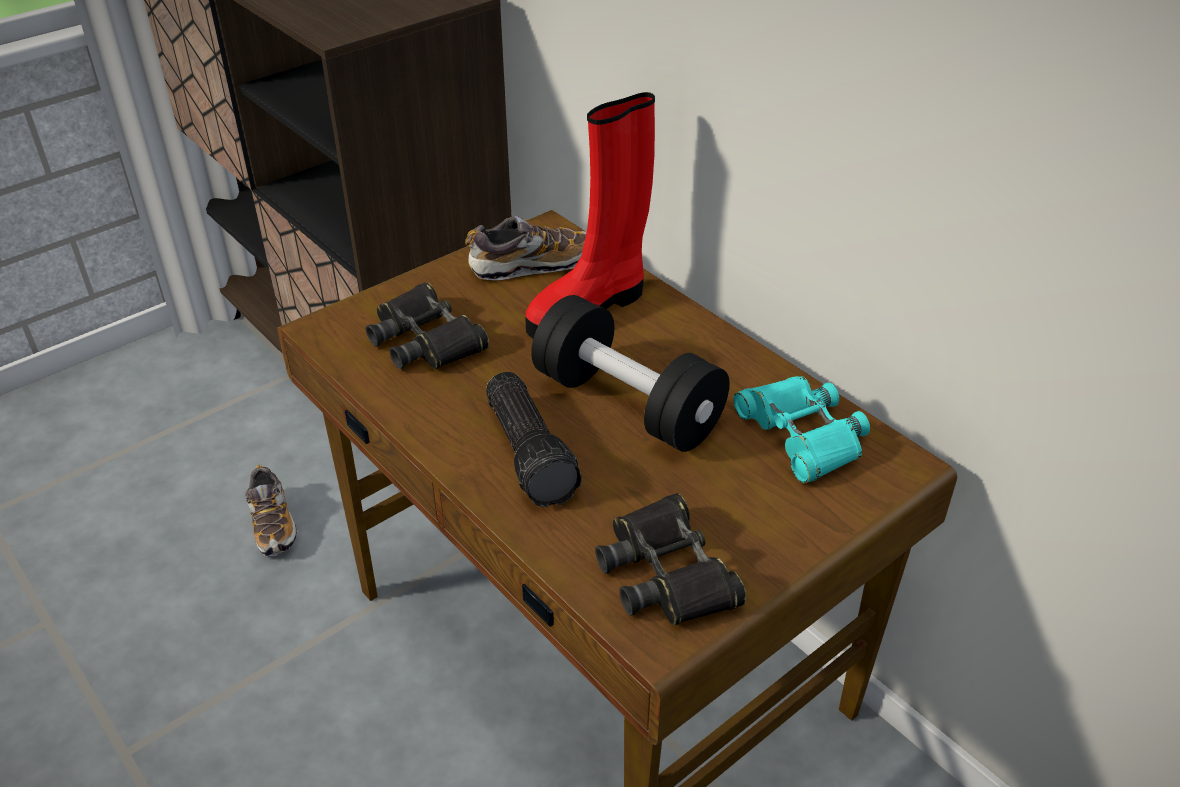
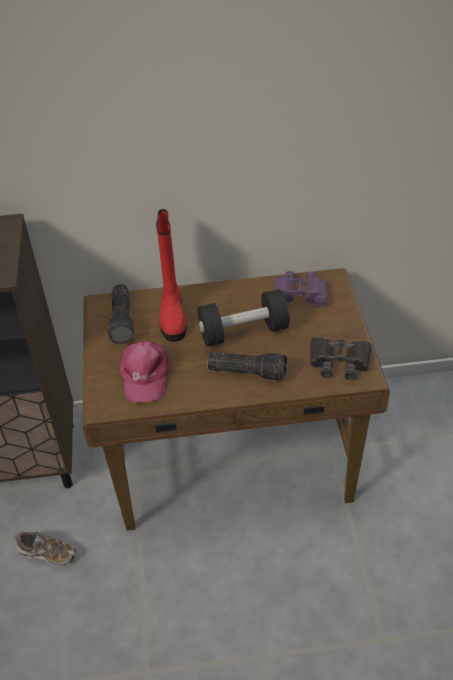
camera: 55 degrees left, 5 degrees up
(426, 339) = (145, 375): black binoculars -> pink cap
(530, 265) = (123, 320): shoe -> flashlight
(801, 435) = (299, 294): turquoise binoculars -> purple binoculars

